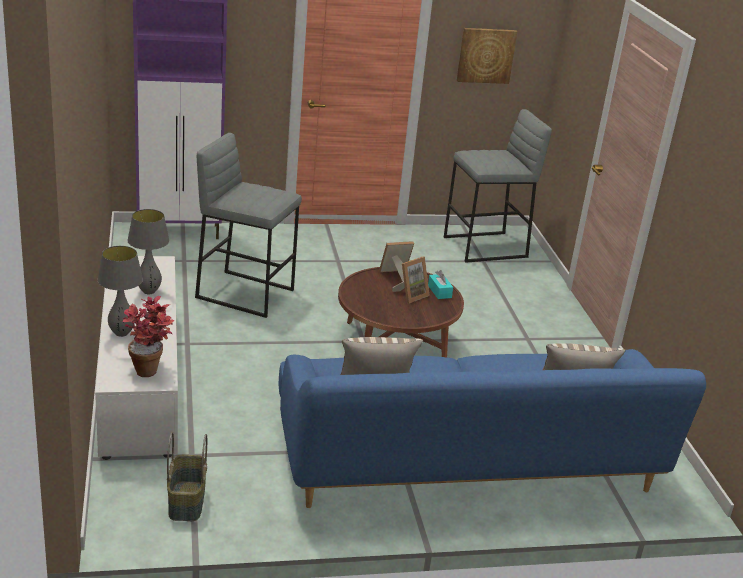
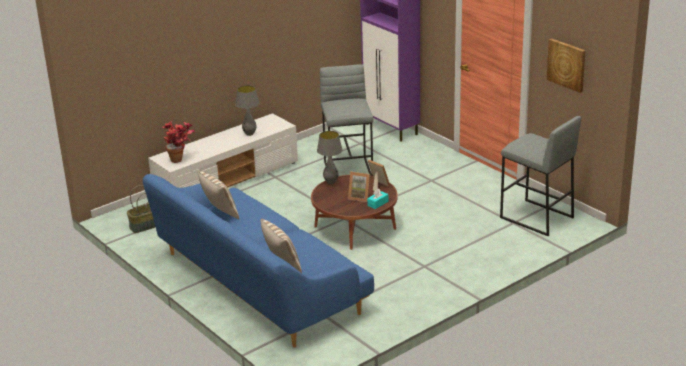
camera: 65 degrees right, 0 degrees up
(121, 333) = (202, 143): grey table lamp -> grey table lamp (331, 182)

